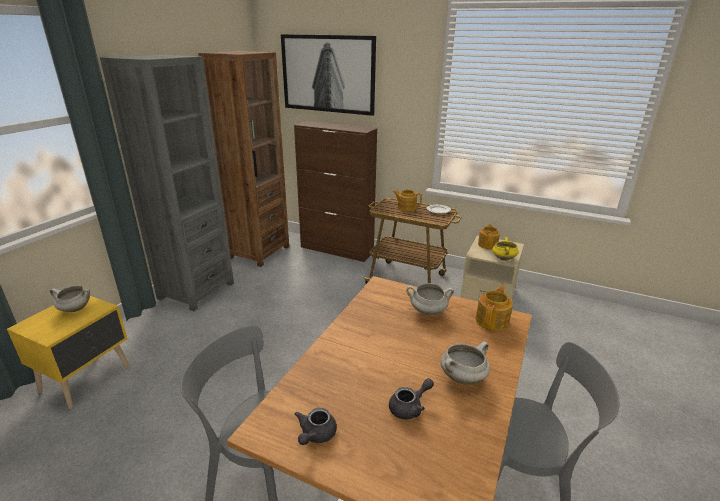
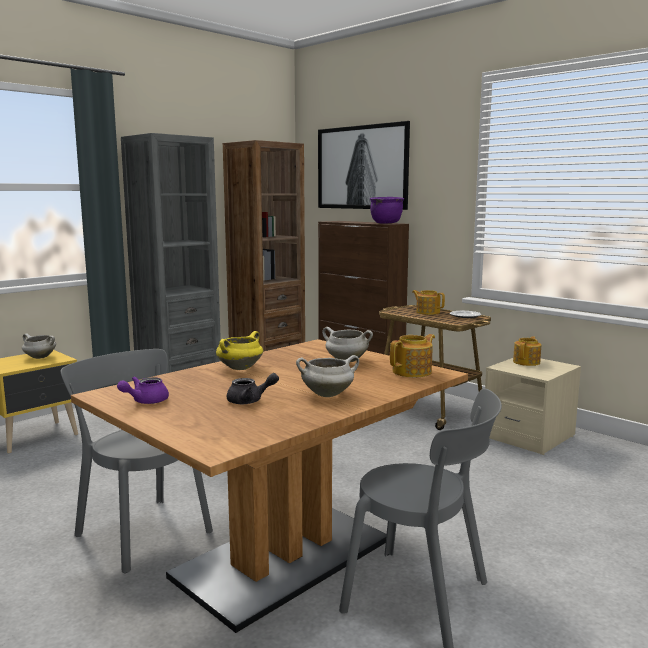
camera: 20 degrees right, 15 degrees down
(315, 435) = (145, 401): grey teapot -> purple teapot
(359, 129) = (386, 223): none -> purple cooking pot
(503, 258) = (535, 373): yellow cooking pot -> yellow cooking pot (240, 368)

